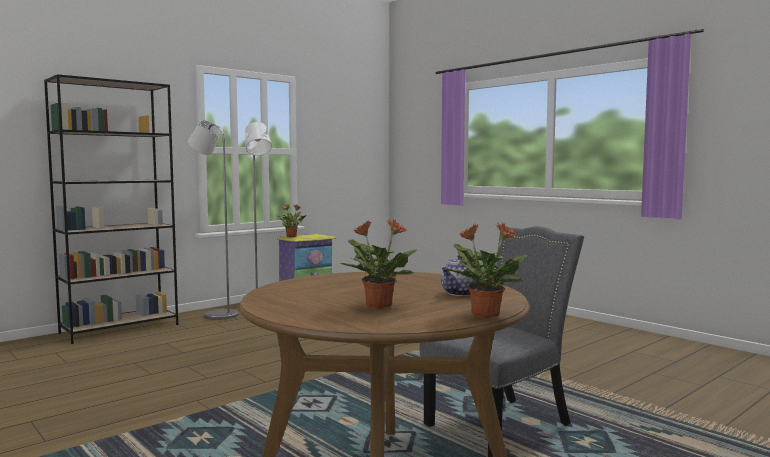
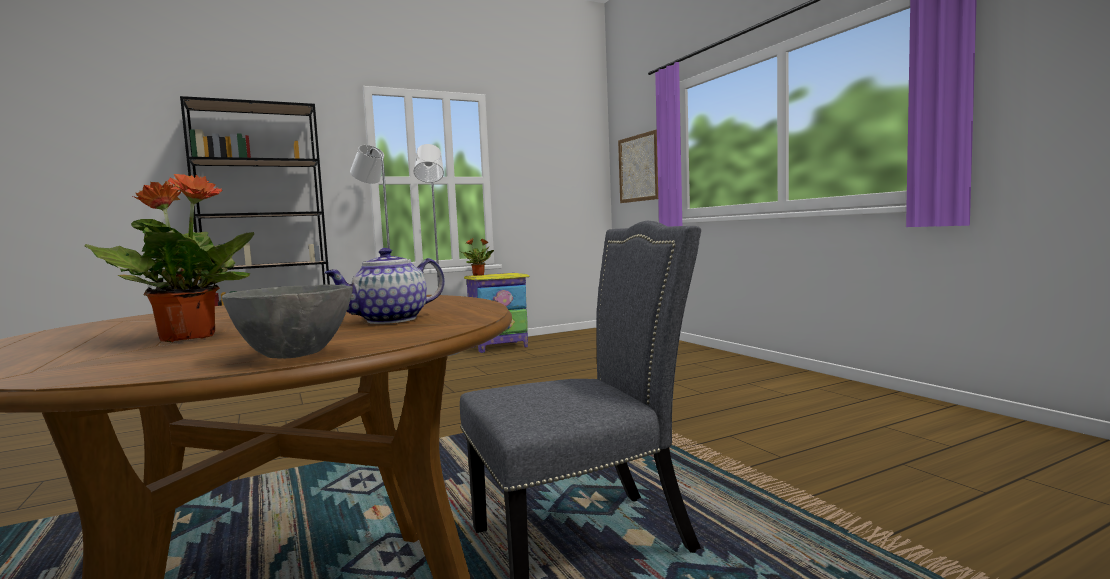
camera: 15 degrees right, 0 degrees up
(419, 146) = (638, 167): none -> picture
(484, 314) = (297, 355): potted plant -> grey bowl

